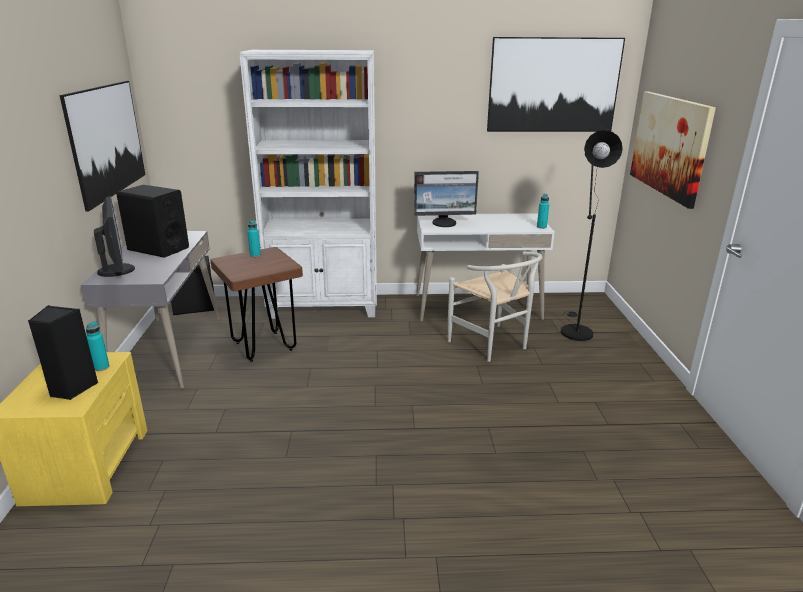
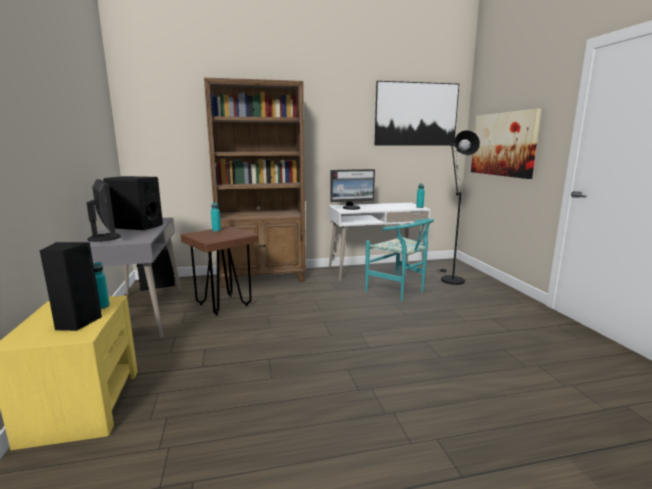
camera: 10 degrees left, 10 degrees down
(107, 141) = (94, 141): picture -> none
(324, 307) = (263, 278): white bookcase -> brown bookcase
(493, 346) = (399, 291): white chair -> turquoise chair

